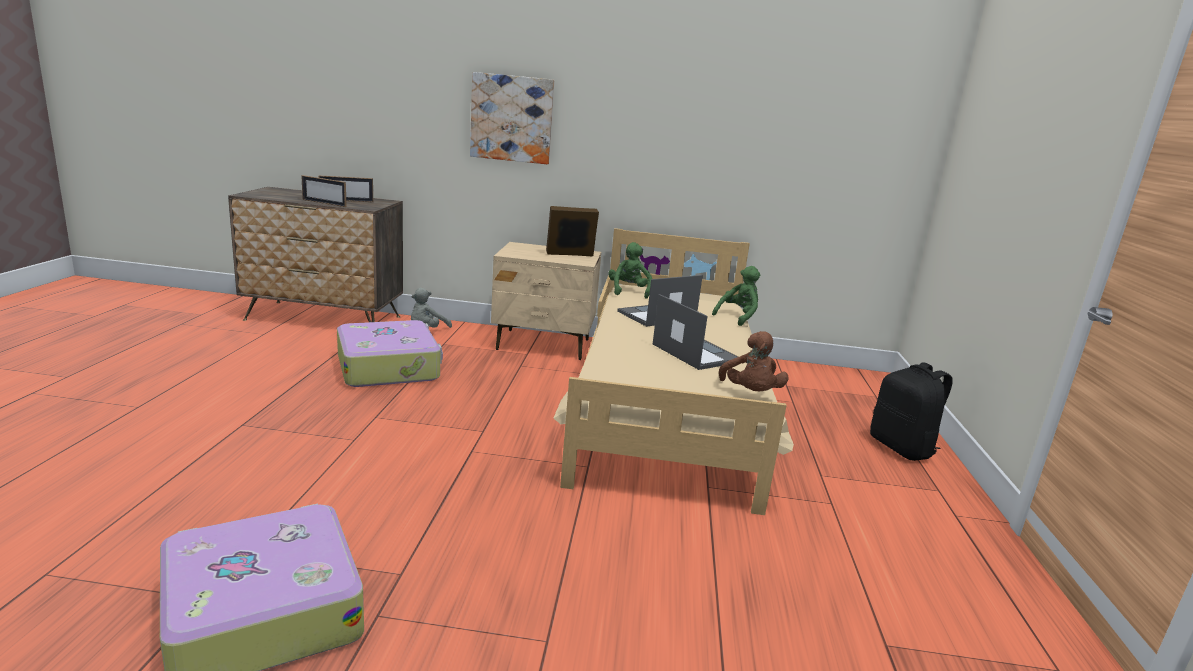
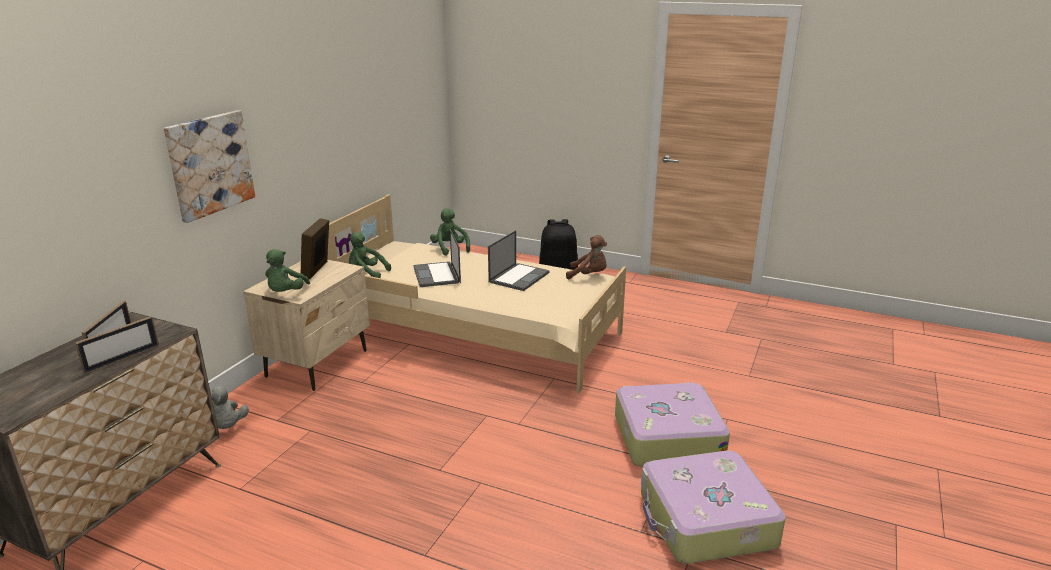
camera: 70 degrees left, 5 degrees up
(389, 367) = (322, 458): suitcase -> suitcase (666, 436)
(512, 250) = (286, 293): none -> green plush toy
(695, 353) = (519, 277): laptop -> laptop turned 135 degrees clockwise

